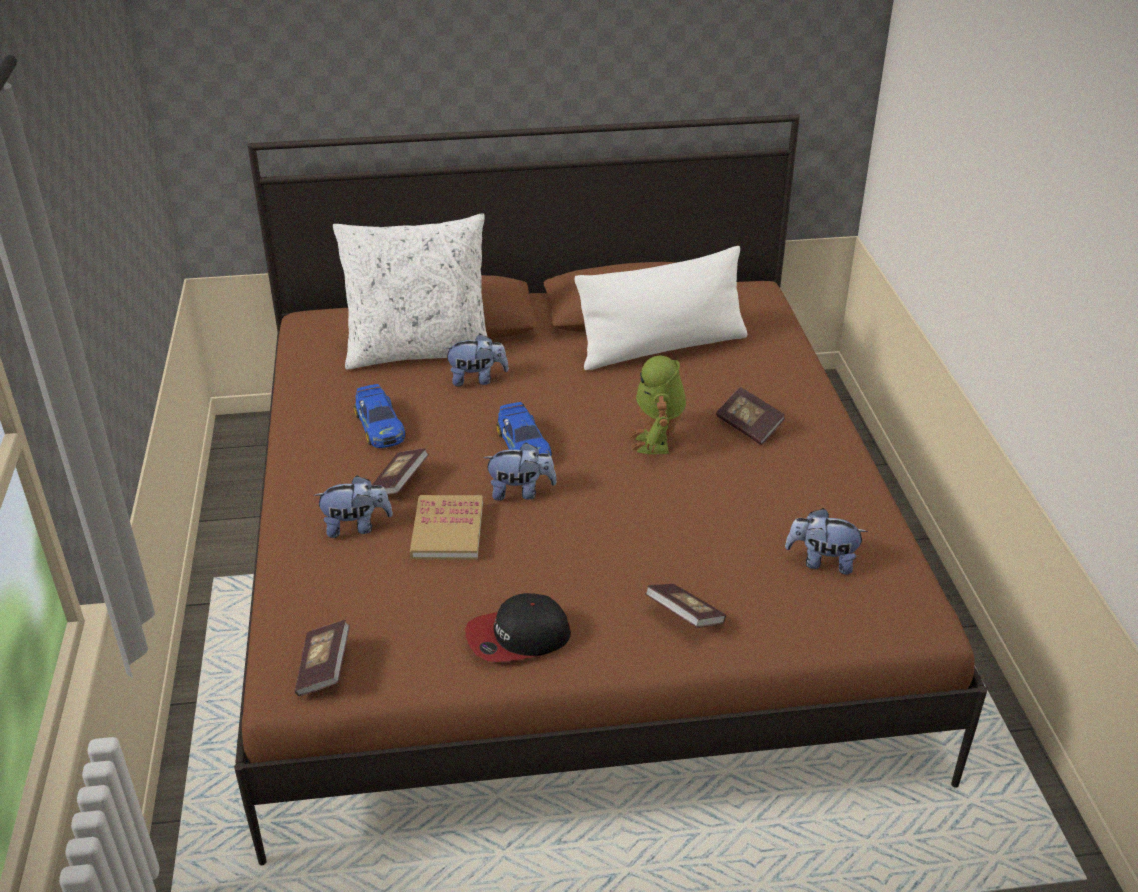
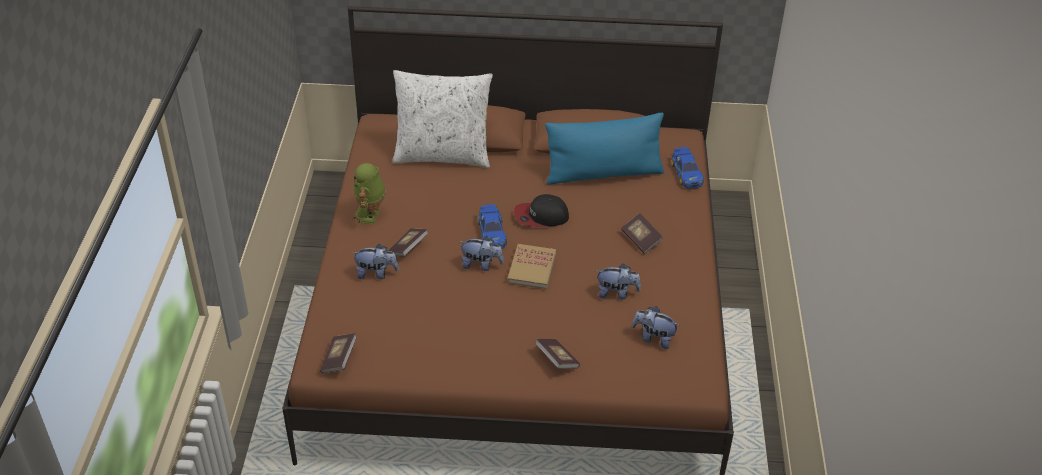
camera: 10 degrees right, 5 degrees up
(379, 425) = (405, 206): toy car -> toy car (686, 173)
(447, 530) = (429, 284): book -> book (531, 268)
(477, 379) = (475, 181): plush toy -> plush toy (616, 293)
(518, 637) = (454, 358): cap -> cap (541, 216)
(657, 442) = (577, 243): toy robot -> toy robot (370, 215)
(662, 347) = (603, 173): white pillow -> blue pillow

